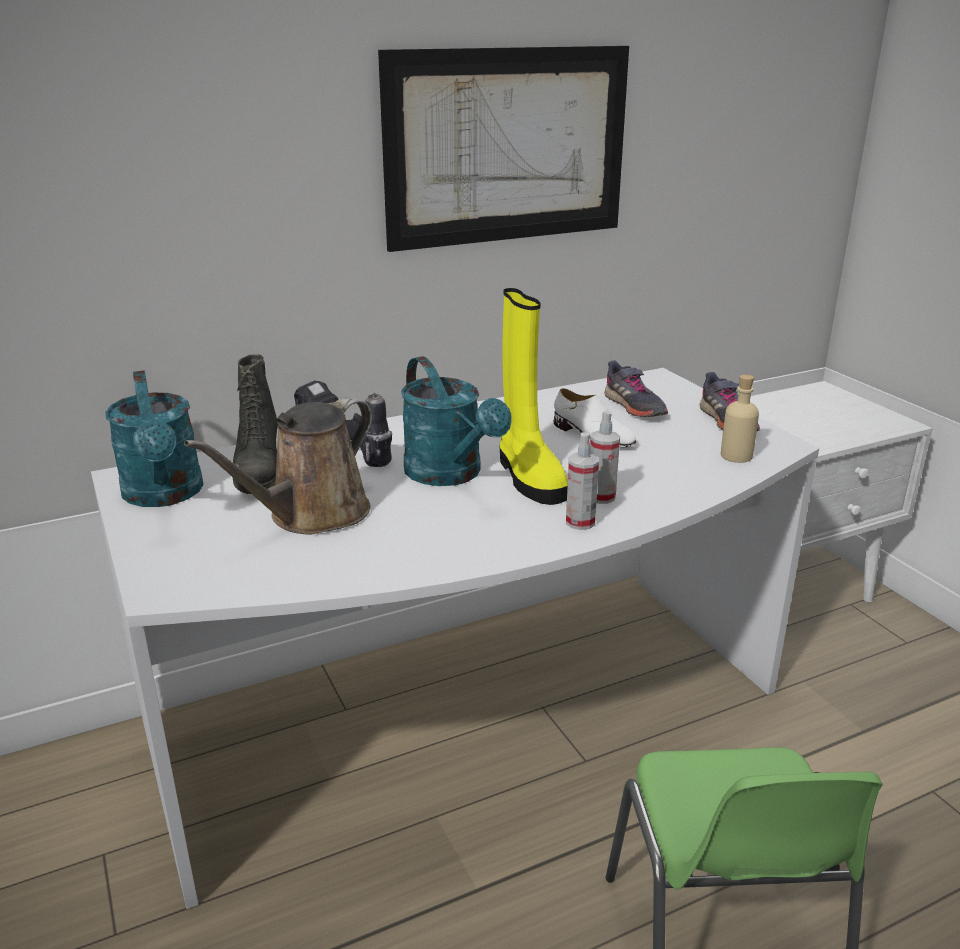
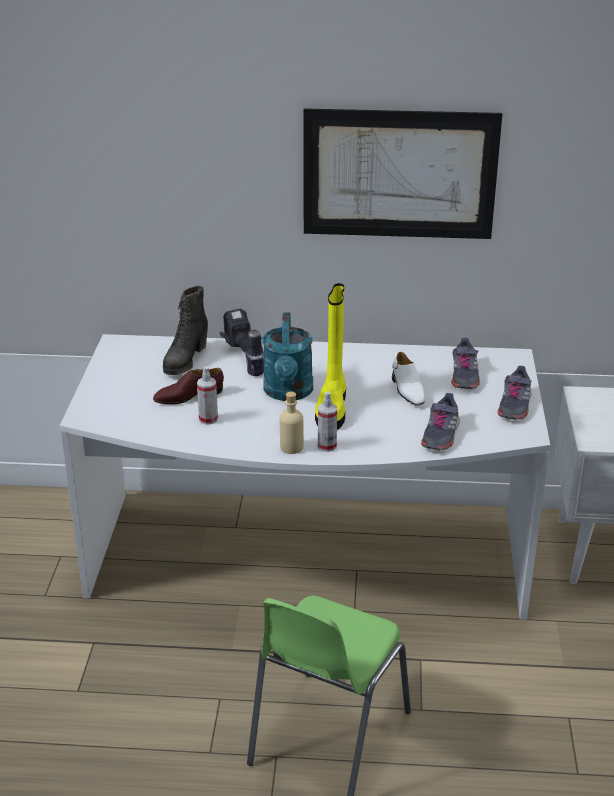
camera: 30 degrees right, 5 degrees up
(164, 495) = (126, 361): turquoise watering can -> none
(312, 515) = (188, 396): brown watering can -> brown shoe
(601, 497) = (358, 434): spray bottle -> spray bottle (208, 419)
(694, 470) = (440, 435): none -> grey shoe
(736, 456) = (482, 433): beige bottle -> beige bottle (291, 447)

